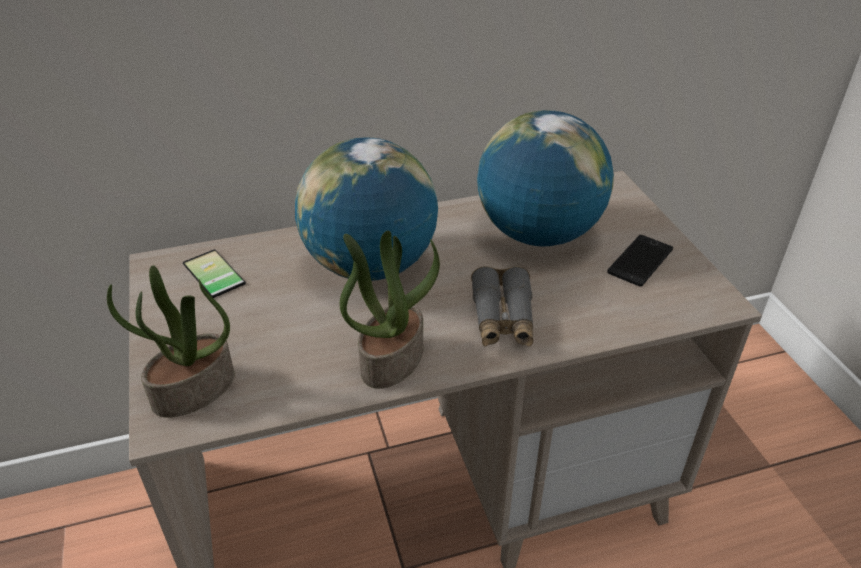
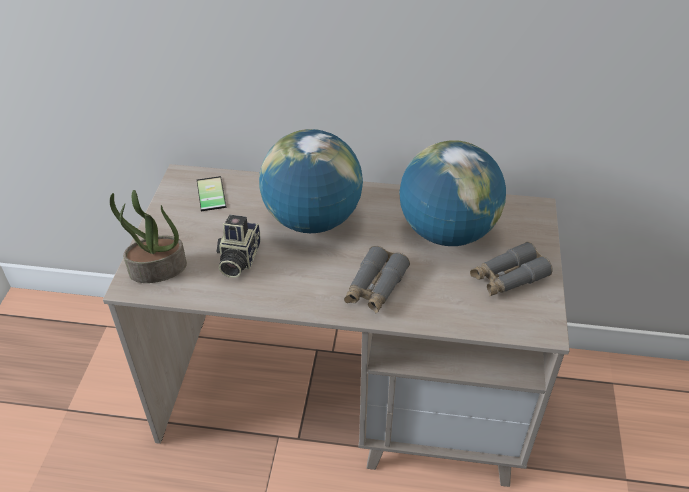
camera: 25 degrees right, 5 degrees up
(303, 340) = (238, 259): none -> camera
(391, 358) = (284, 290): potted plant -> none
(640, 261) = (508, 277): phone -> grey binoculars

